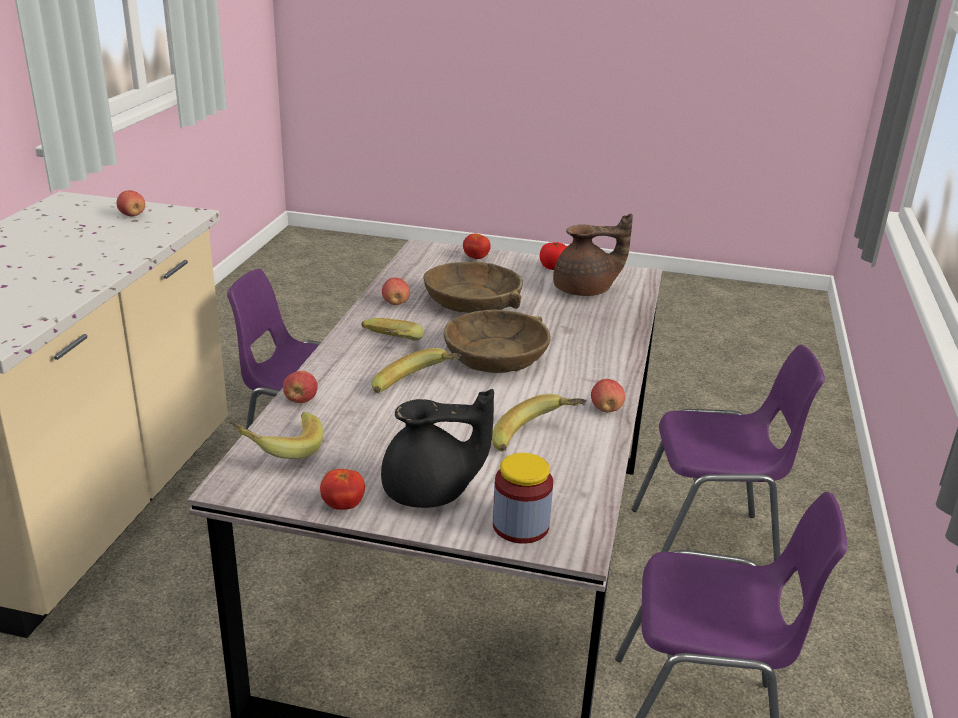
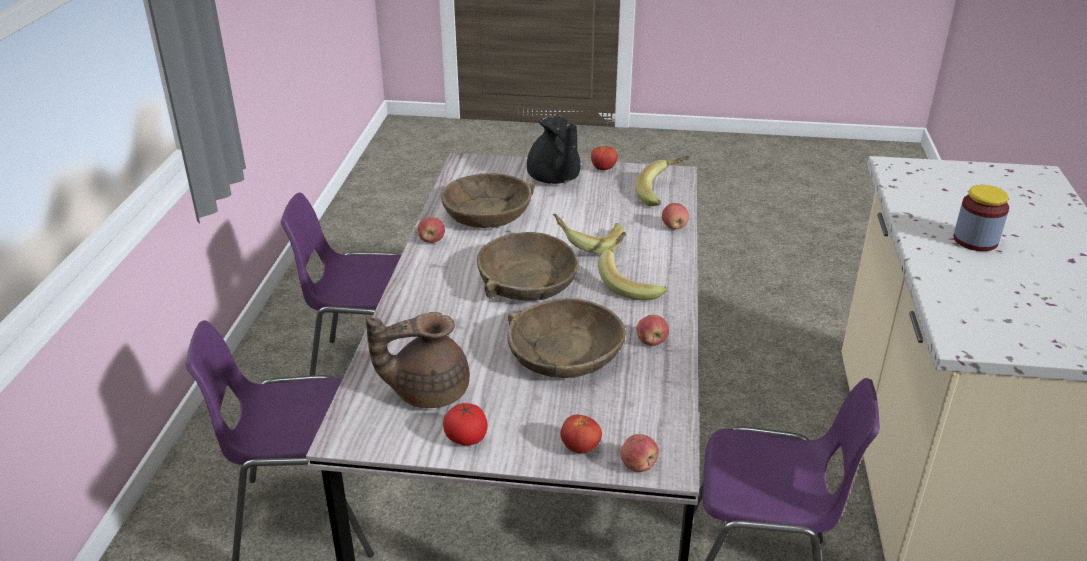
camera: 175 degrees right, 5 degrees up
(132, 215) = (1024, 329): apple -> apple (638, 465)
(430, 492) = (554, 179): black teapot -> black teapot turned 105 degrees counterclockwise
(520, 526) = (496, 167): jar -> jar (975, 240)
(537, 440) = (487, 213): banana -> brown bowl

